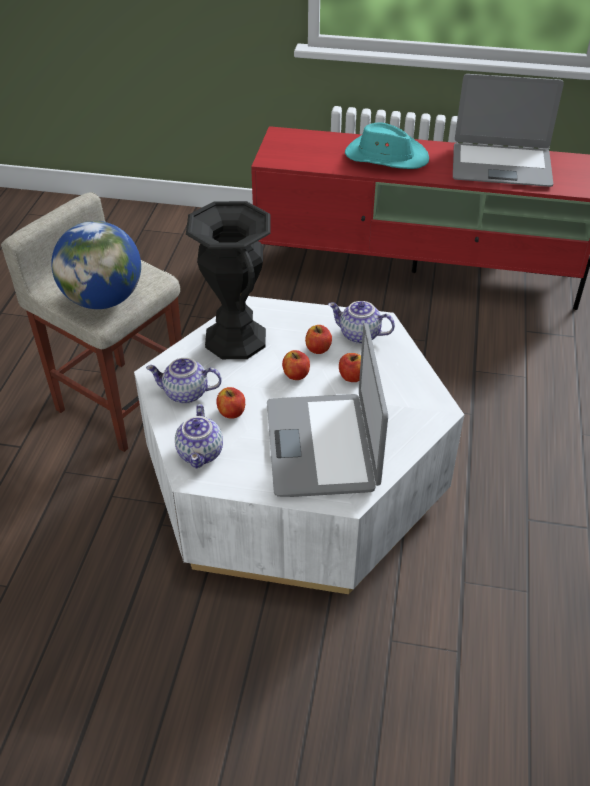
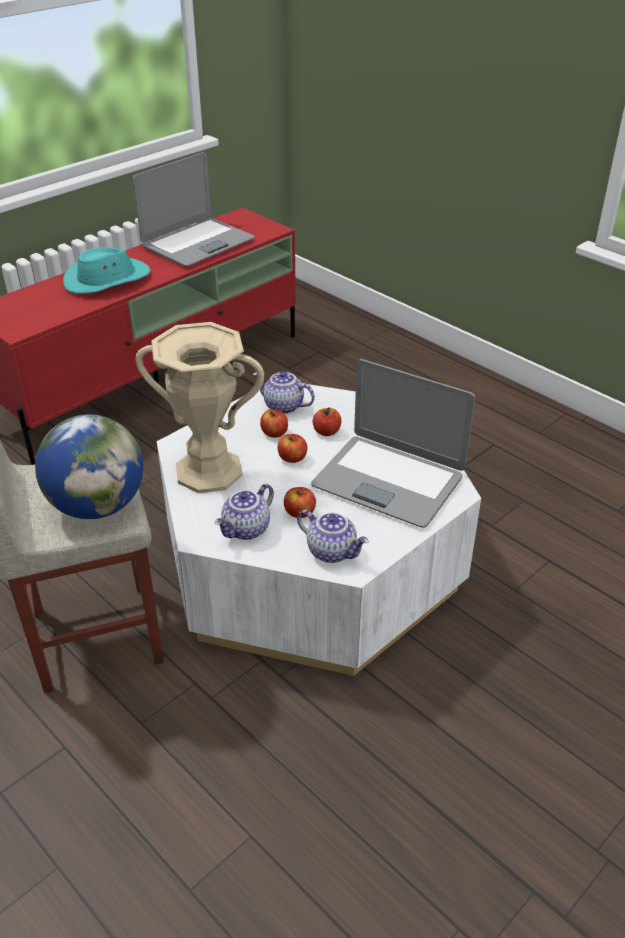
camera: 55 degrees left, 5 degrees down
(236, 339) = (209, 471): black vase -> beige vase
(359, 335) = (283, 406): teapot -> teapot turned 60 degrees clockwise

